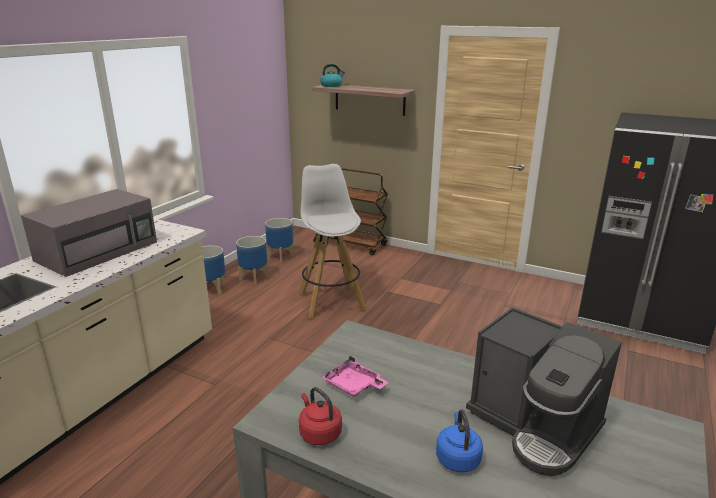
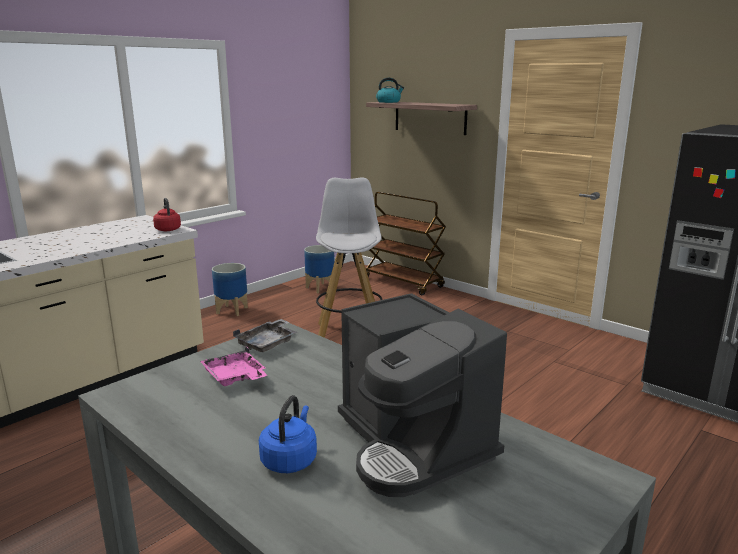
camera: 15 degrees right, 5 degrees down
(99, 250) = (82, 238): grey microwave -> none
(254, 278) = (281, 304): planter -> none
(319, 433) = (159, 413): red kettle -> red kettle (167, 229)
(353, 346) = (268, 343): none -> grey tray

